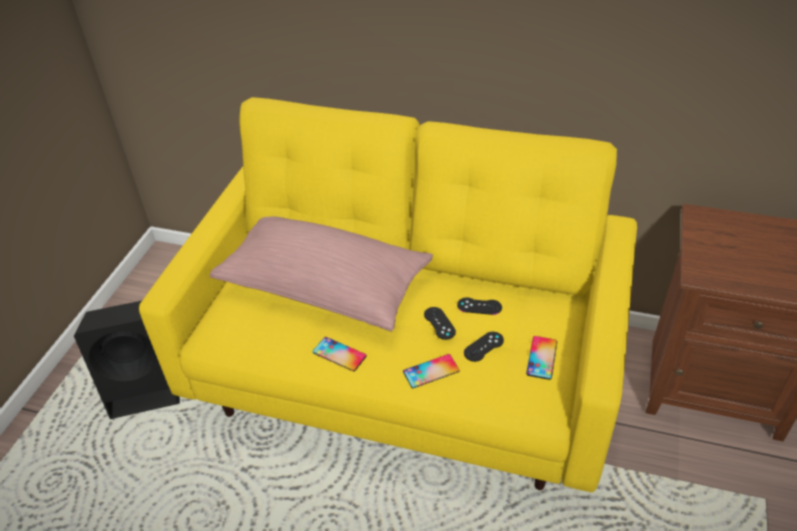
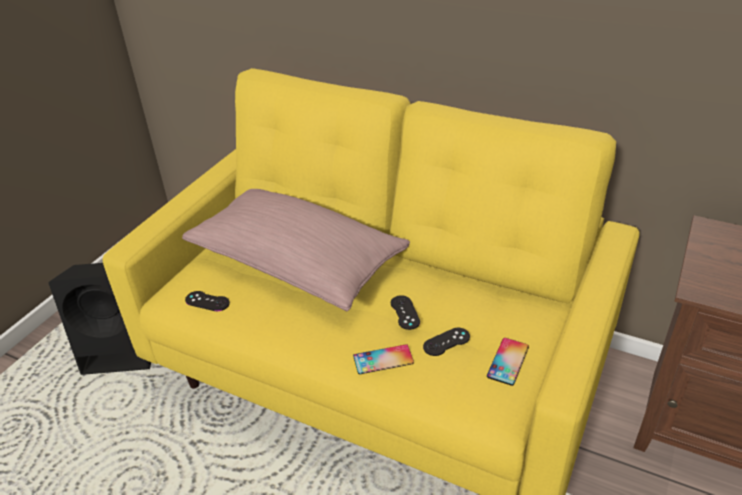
camera: 10 degrees right, 5 degrees down
(339, 354) = (292, 330): phone -> none
(479, 306) = (452, 301): black game controller -> black game controller (207, 301)

